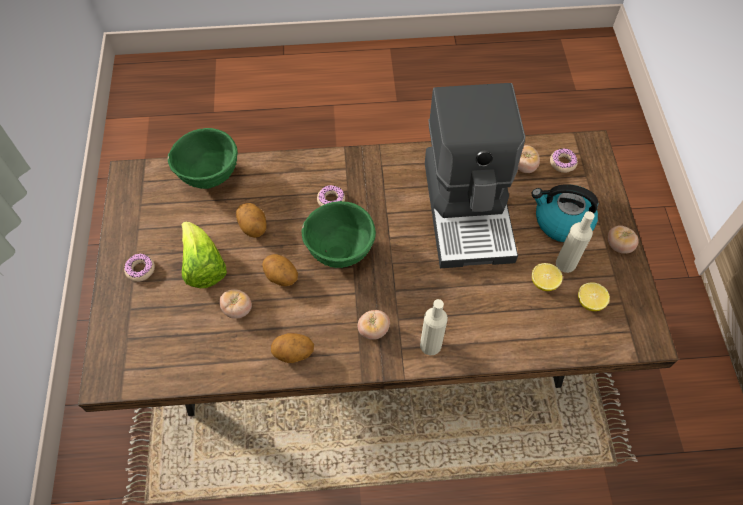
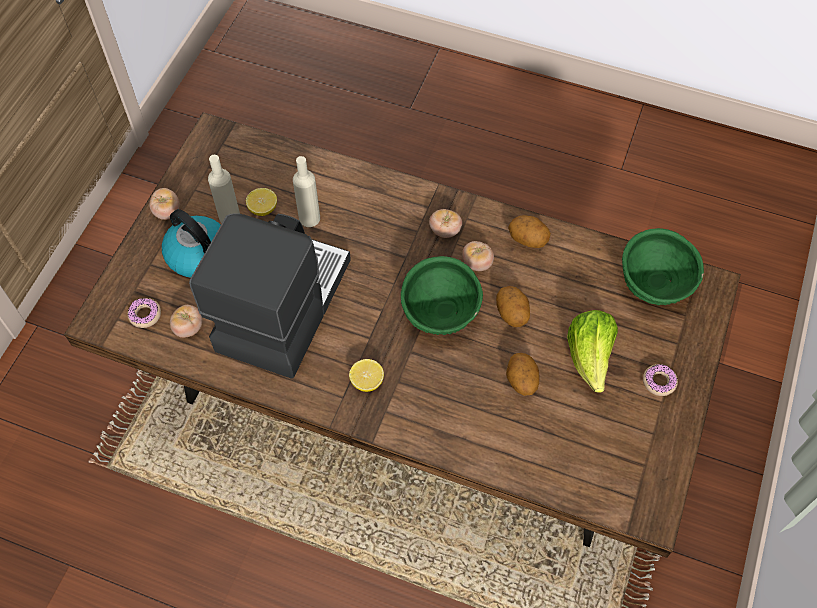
camera: 155 degrees left, 0 degrees up
(210, 176) = (550, 469): green bowl -> green bowl (652, 287)
(237, 309) = (567, 299): tomato -> tomato (477, 263)
(331, 200) = (422, 378): donut -> none
(430, 345) = (400, 199): beige bottle -> beige bottle (309, 218)
(590, 302) = (236, 178): lemon -> lemon (367, 381)

